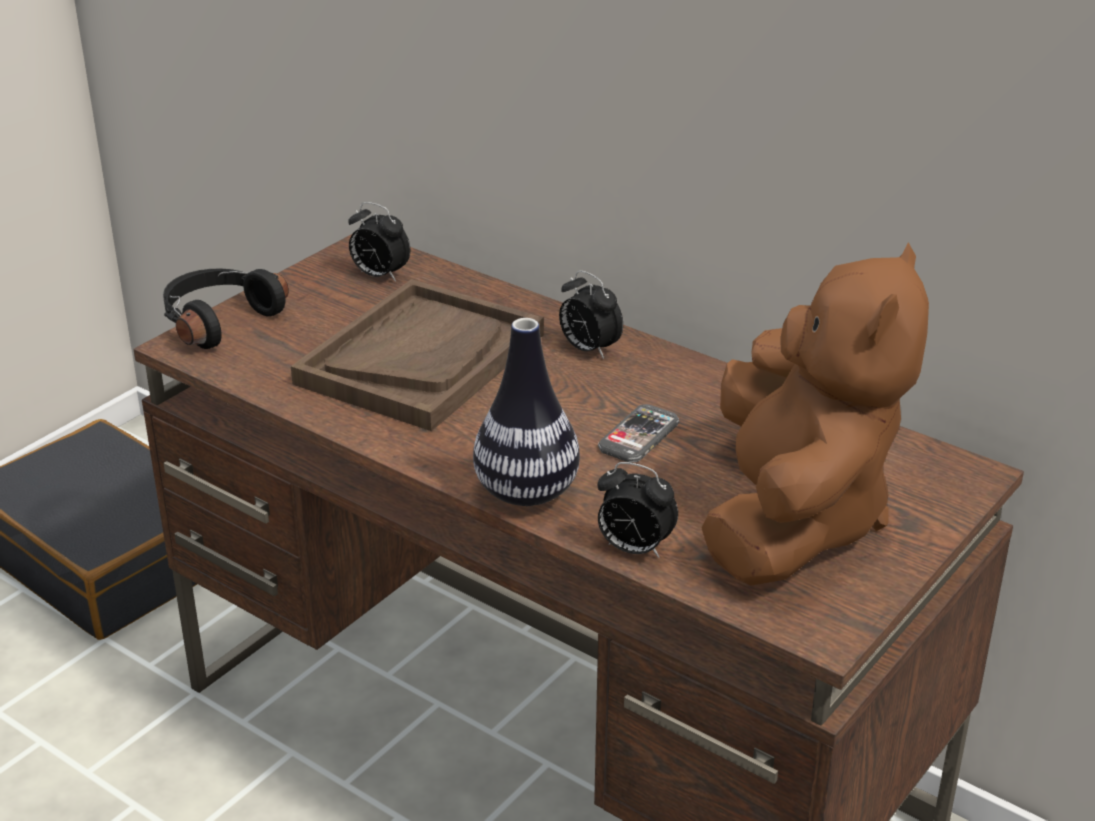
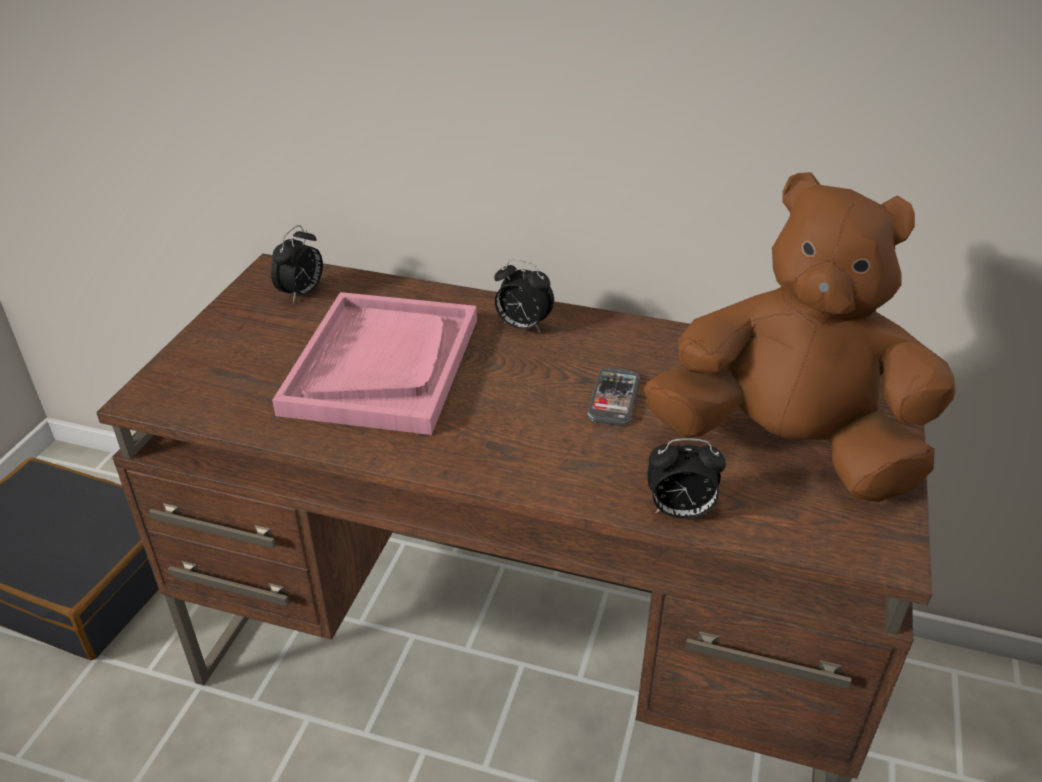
camera: 20 degrees left, 5 degrees up
(217, 320) = (170, 365): black headphones -> none
(379, 276) = (302, 293): alarm clock -> alarm clock turned 75 degrees counterclockwise
(421, 358) = (382, 365): brown tray -> pink tray
(527, 493) = (553, 478): vase -> none
(793, 519) = (788, 448): brown plush toy -> brown plush toy turned 60 degrees counterclockwise

